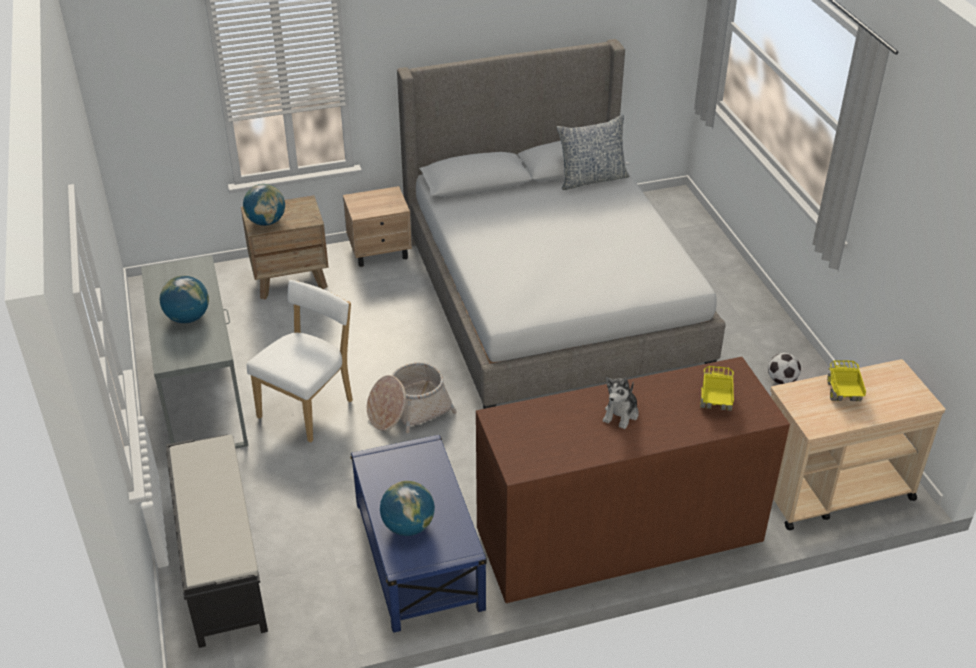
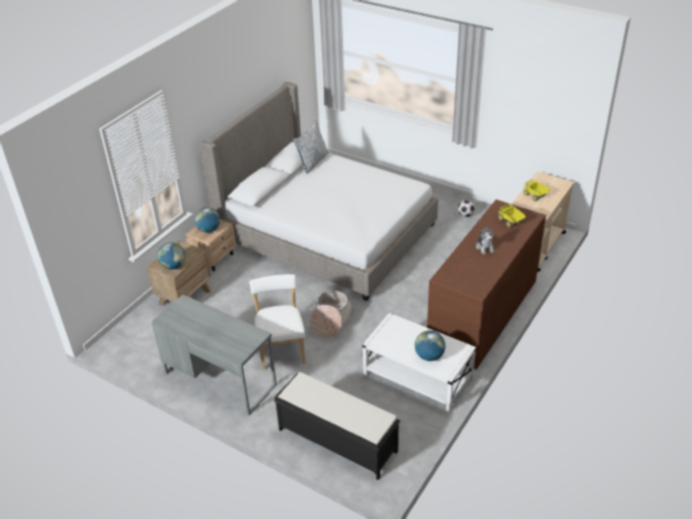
camera: 40 degrees left, 0 degrees up
(188, 318) = (218, 329): globe -> globe (208, 229)
(418, 555) = (418, 376): blue coffee table -> white coffee table

